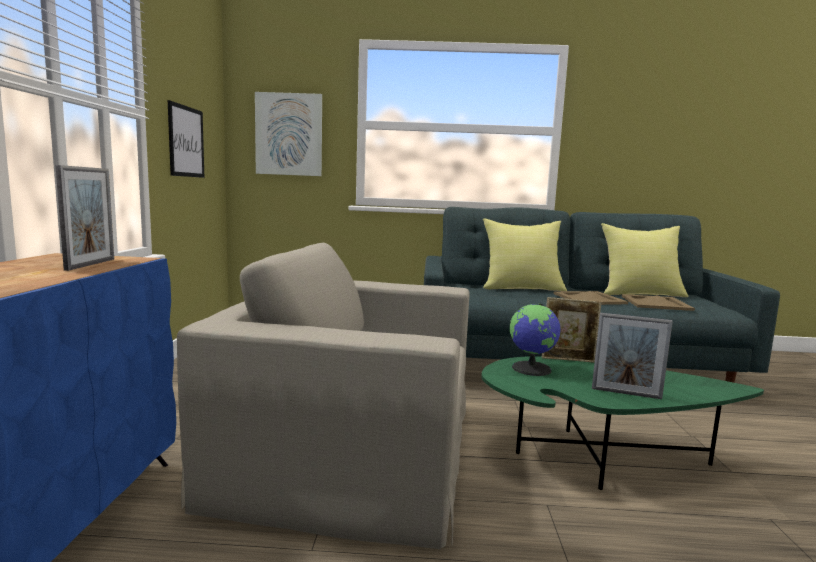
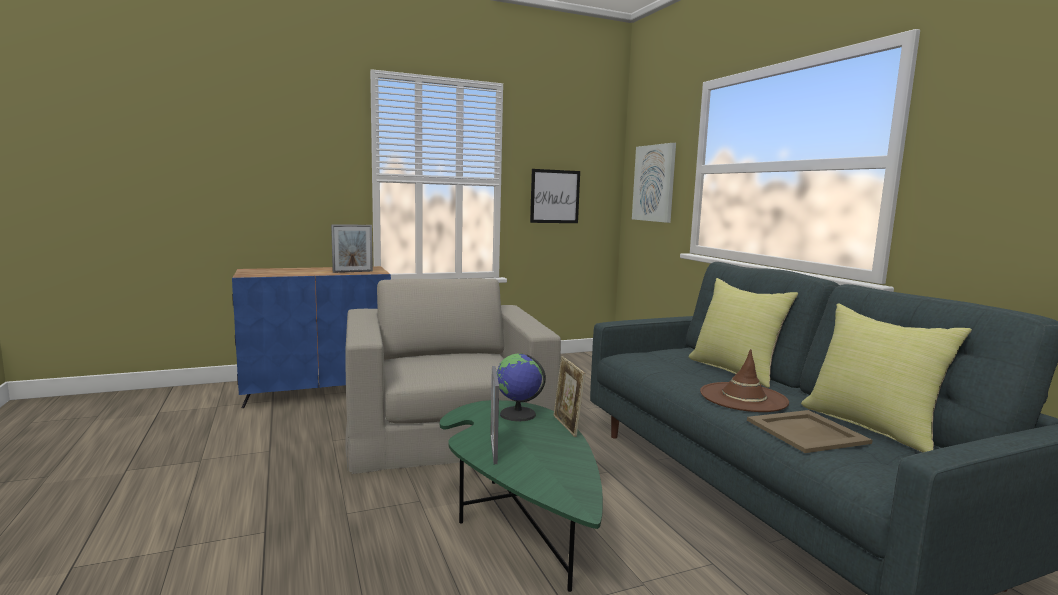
camera: 65 degrees right, 0 degrees up
(589, 298) = (743, 397): beige tray -> brown hat

